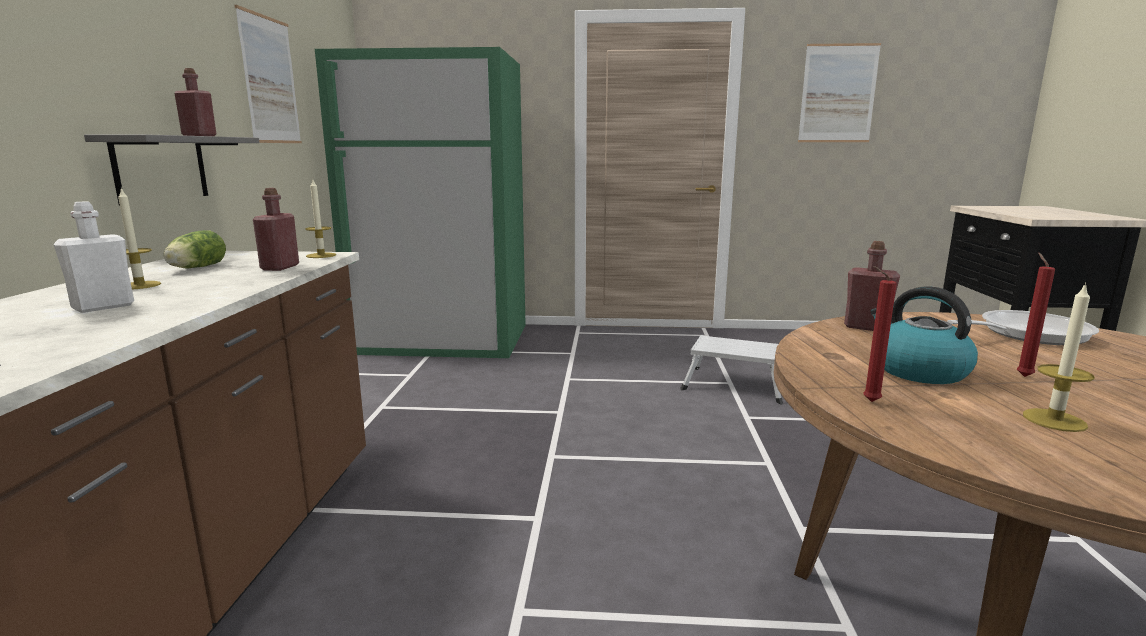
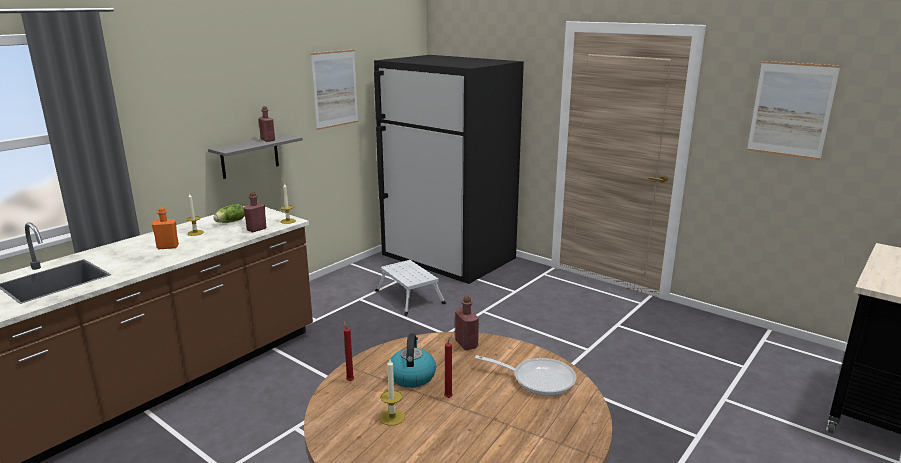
camera: 35 degrees right, 5 degrees up
(103, 307) = (167, 247): white bottle -> orange bottle
(443, 339) = (448, 256): green fridge -> black fridge
(733, 384) = (589, 352): white step ladder -> white step ladder (409, 297)

